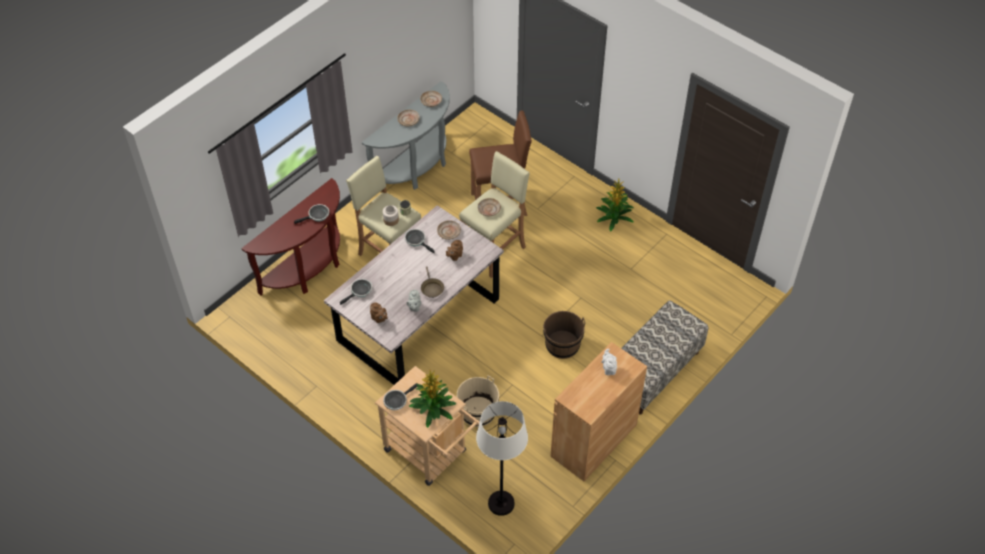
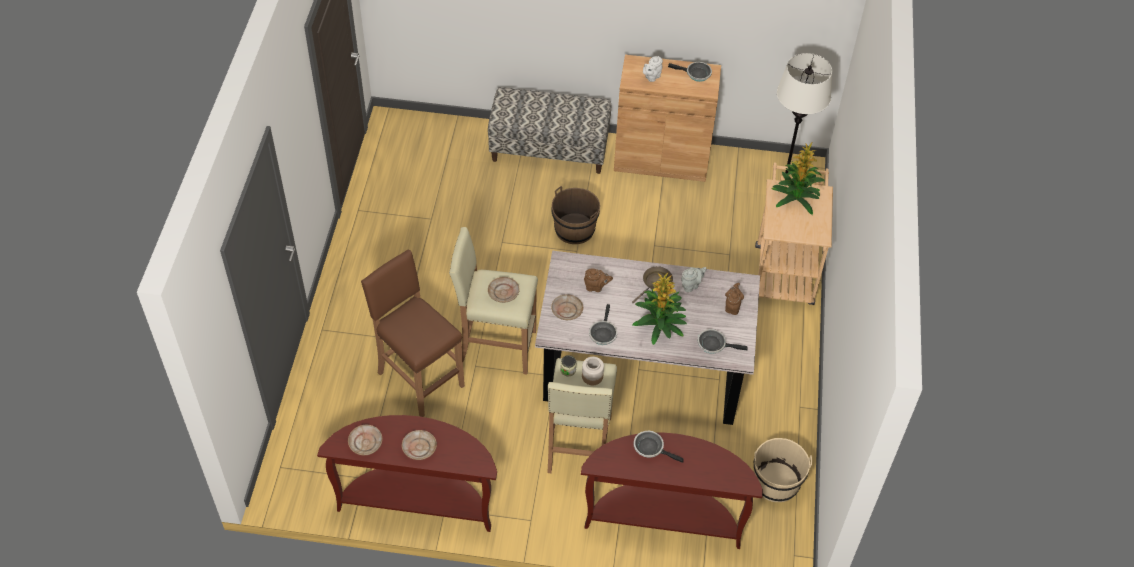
camera: 125 degrees left, 0 degrees up
(397, 400) = (813, 229): frying pan -> frying pan (696, 74)
(417, 168) = (418, 501): grey console table -> brown console table
(477, 412) = (708, 256): beige bucket -> beige bucket (776, 483)
(613, 217) = (365, 264): potted plant -> potted plant (659, 325)

